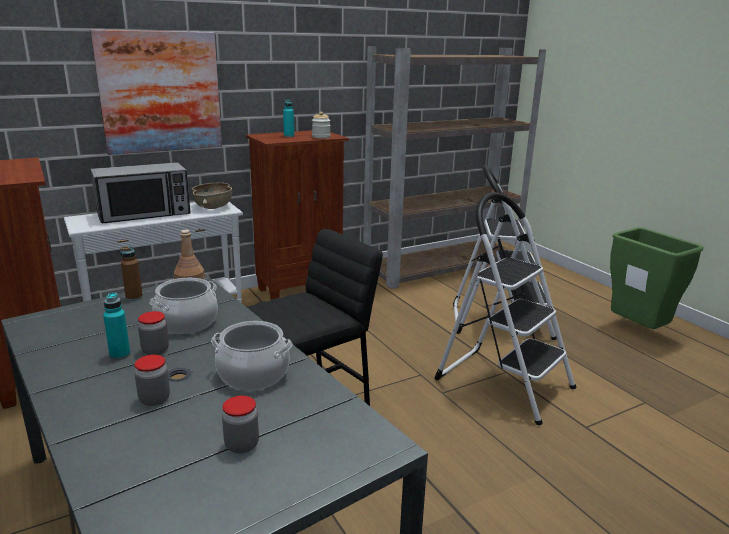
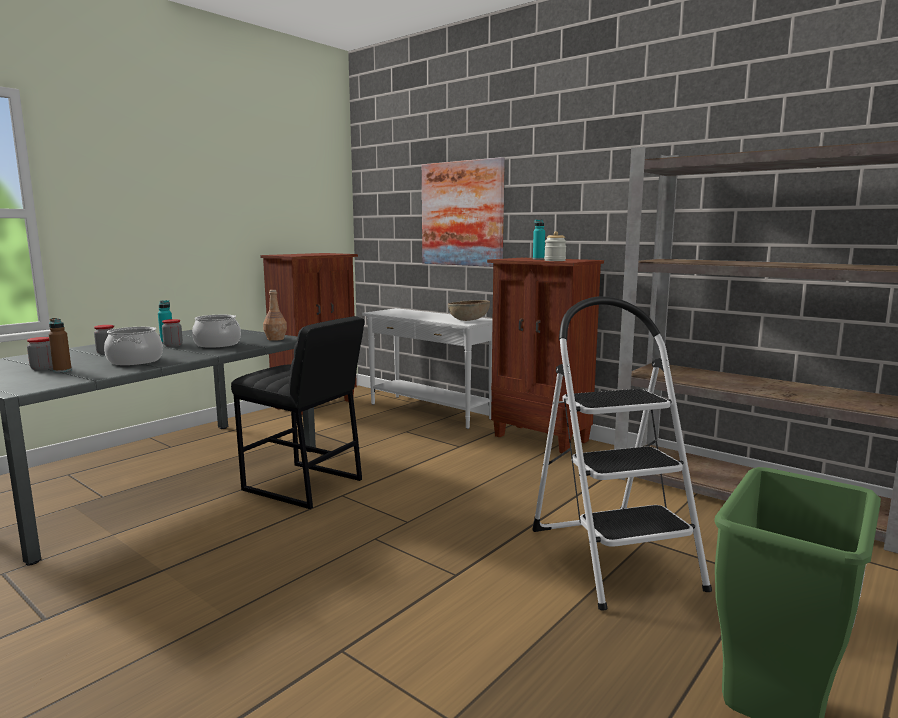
camera: 70 degrees right, 10 degrees down
(134, 297) = (257, 334): brown bottle -> brown bottle (62, 370)
(144, 214) = (424, 314): microwave -> none
(501, 382) = (424, 573): step ladder -> none

